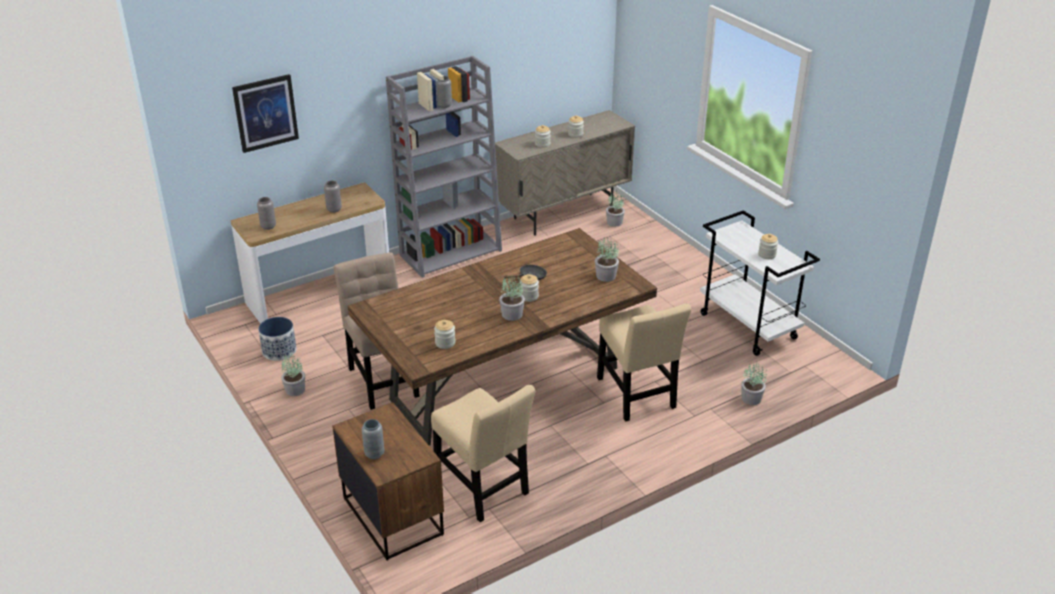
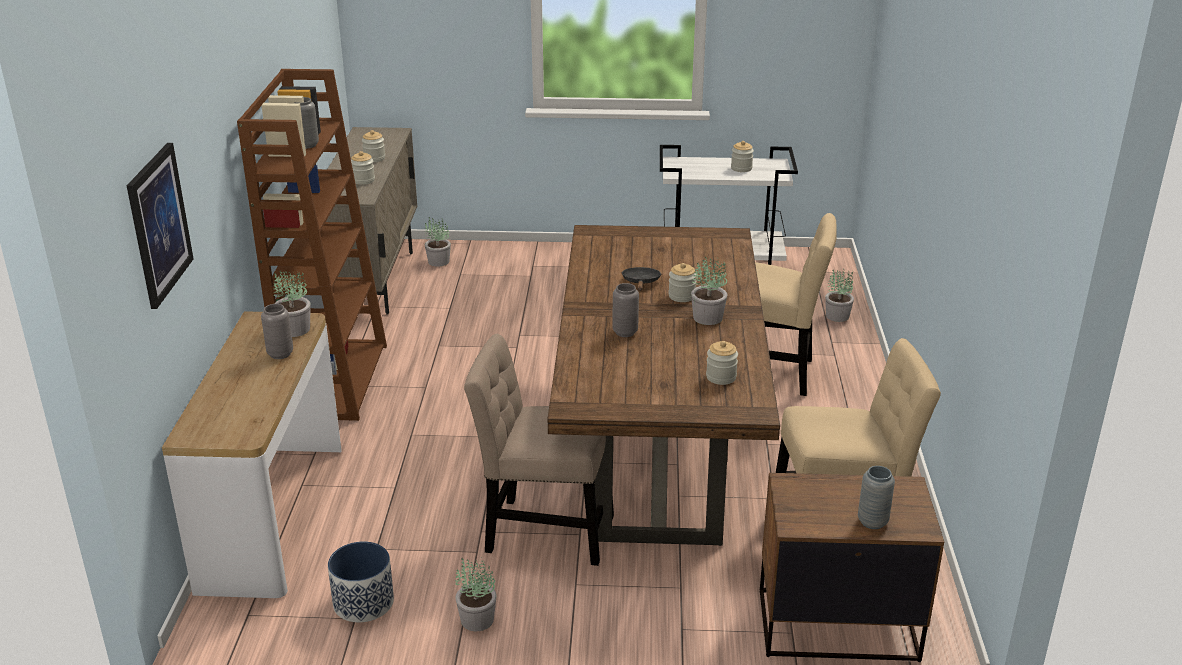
camera: 55 degrees left, 5 degrees down
(268, 226) = (239, 419): grey vase -> grey vase (625, 332)
(451, 252) = (335, 379): grey bookcase -> brown bookcase
(605, 276) = (694, 244): potted plant -> potted plant (295, 330)

